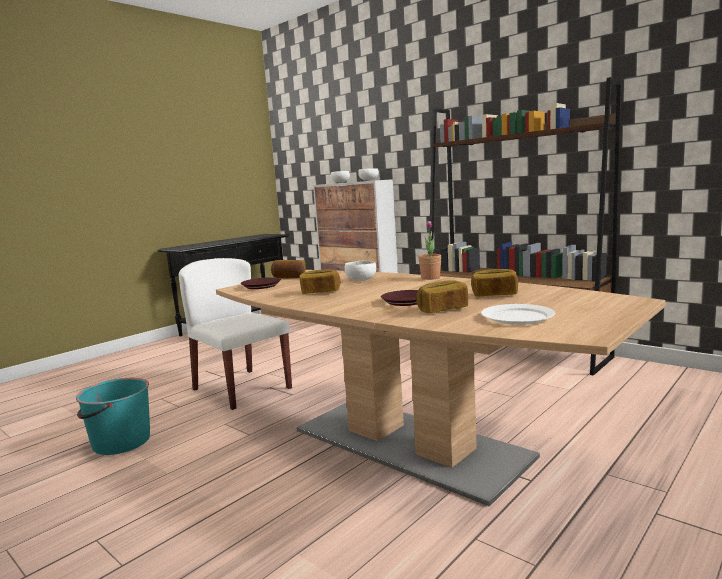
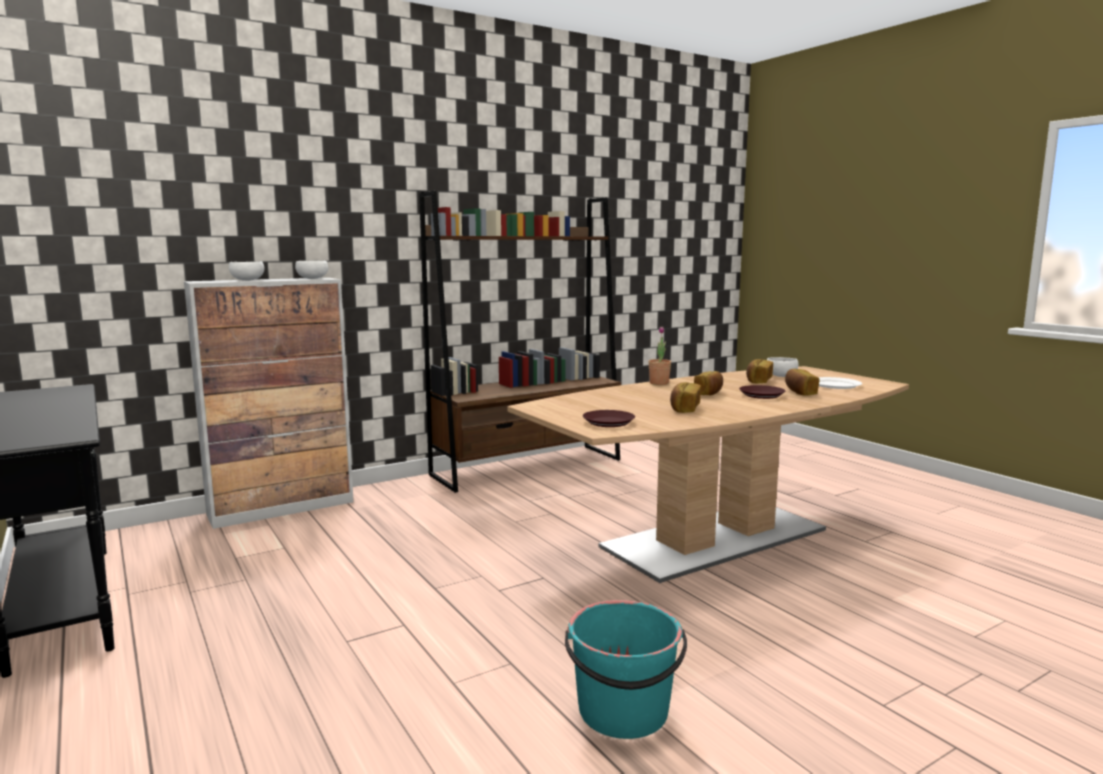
camera: 75 degrees left, 0 degrees up
(241, 388) = (482, 610): white chair -> none
(289, 277) = (563, 412): bread -> bread (709, 393)
(361, 280) = (635, 396): white bowl -> white bowl (780, 376)

